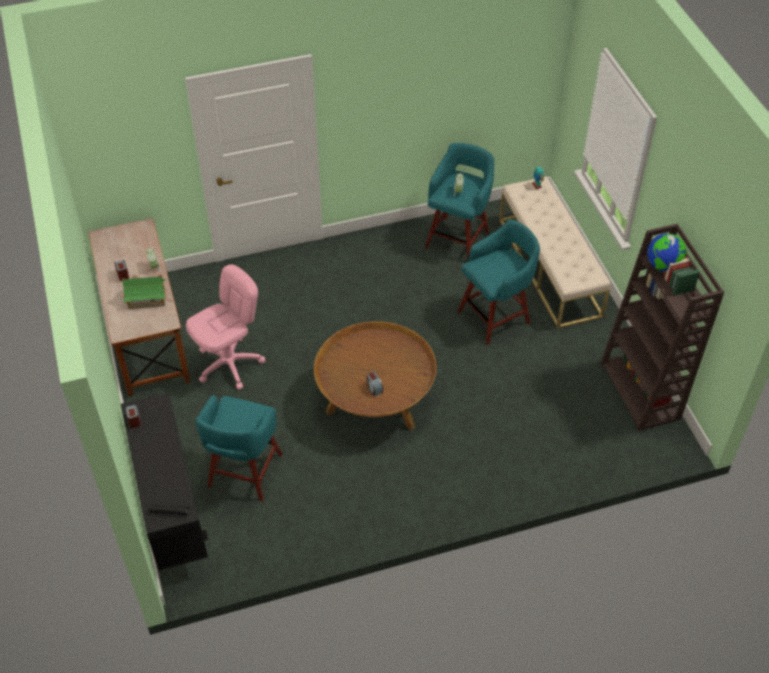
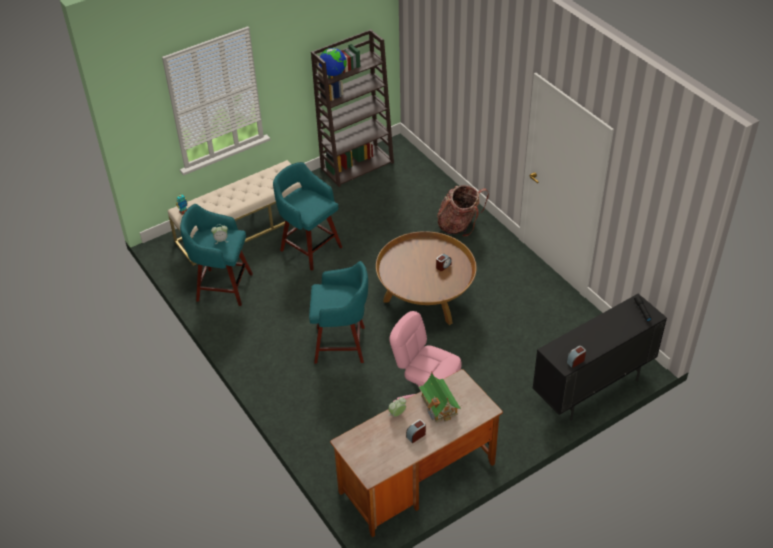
camera: 105 degrees left, 5 degrees down
(244, 472) = (531, 358): turquoise stool -> turquoise stool (342, 345)
(490, 468) = (459, 225): none -> backpack

